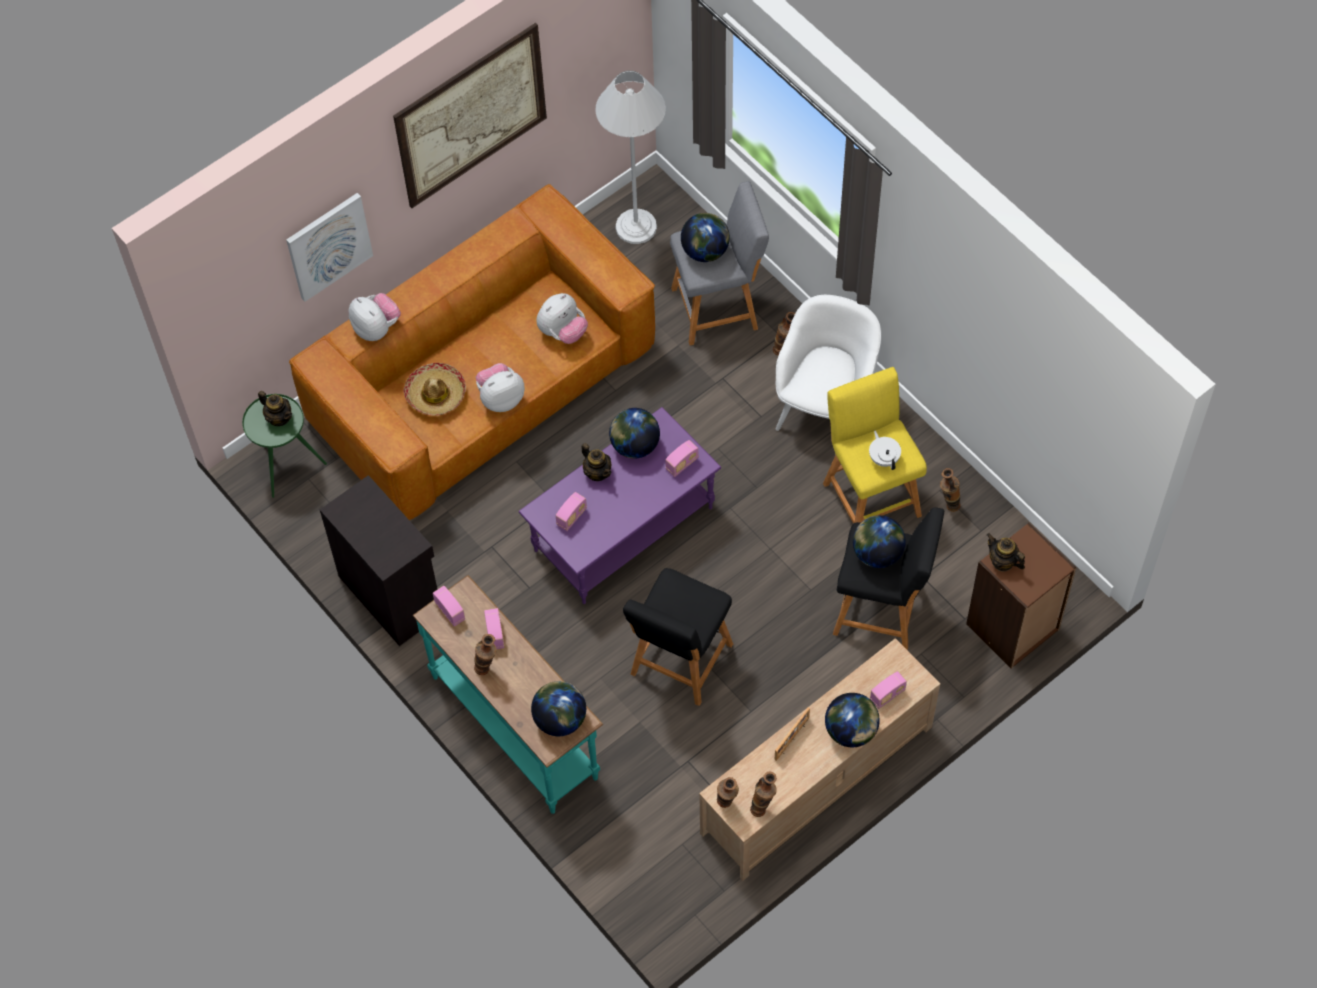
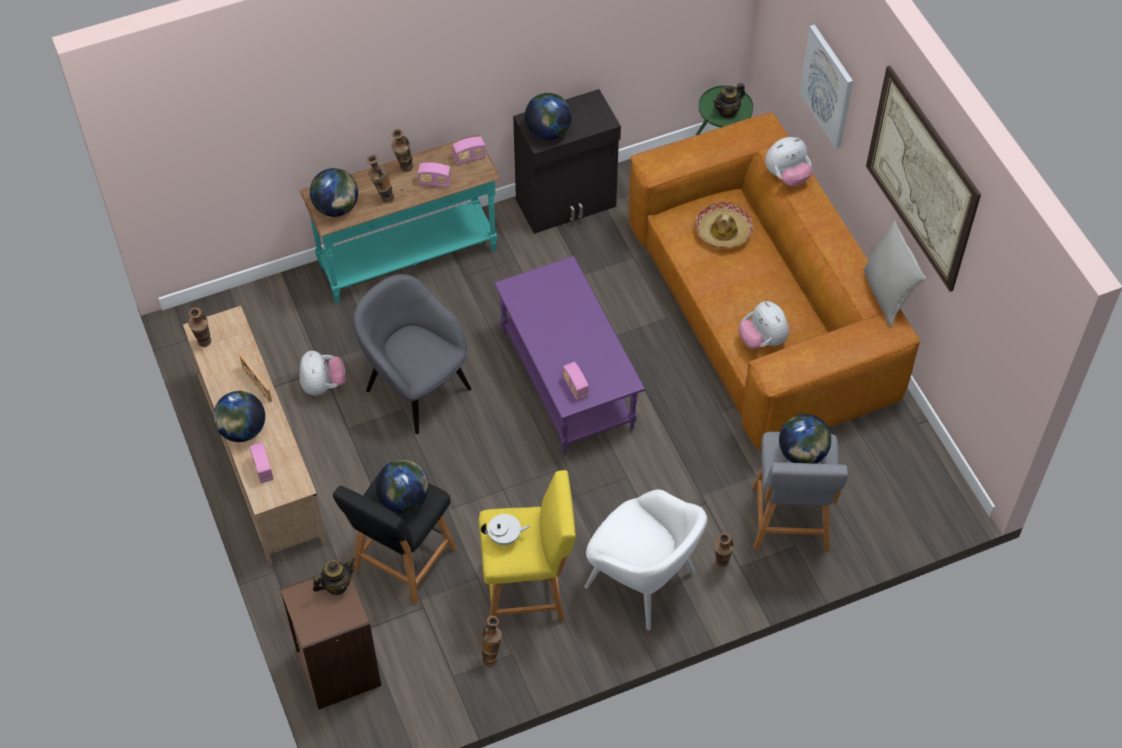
camera: 105 degrees right, 5 degrees down
(501, 398) = (704, 278): plush toy -> plush toy (323, 385)
(503, 218) = (887, 295): none -> grey pillow
(571, 517) = (551, 291): radio -> none
(597, 472) = (591, 321): teapot -> none
(634, 445) = (609, 356): globe -> globe (548, 131)
(636, 227) = (910, 477): white floor lamp -> none
(679, 663) = (416, 387): black stool -> grey armchair
(726, 805) = (220, 321): vase -> vase (383, 199)

